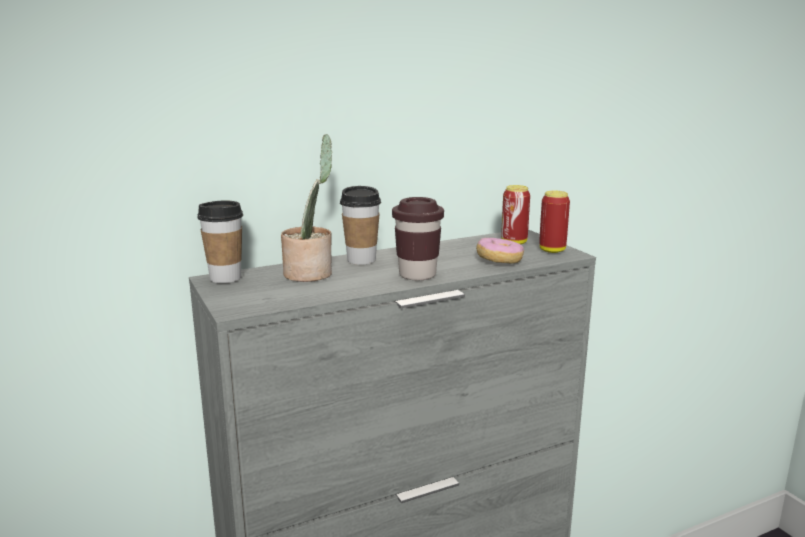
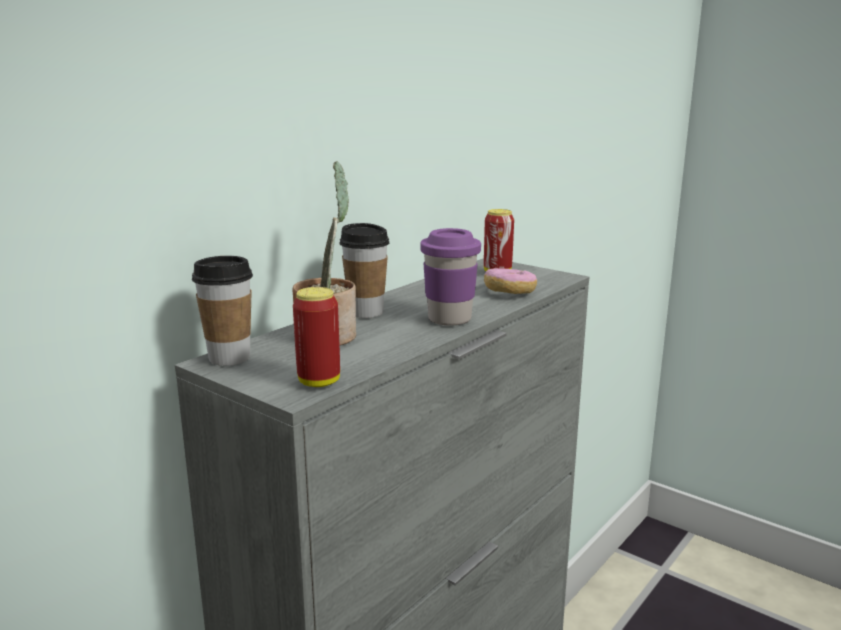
camera: 25 degrees left, 0 degrees up
(417, 275) = (449, 319): brown cup -> purple cup
(552, 250) = (543, 275): can -> can (319, 382)

